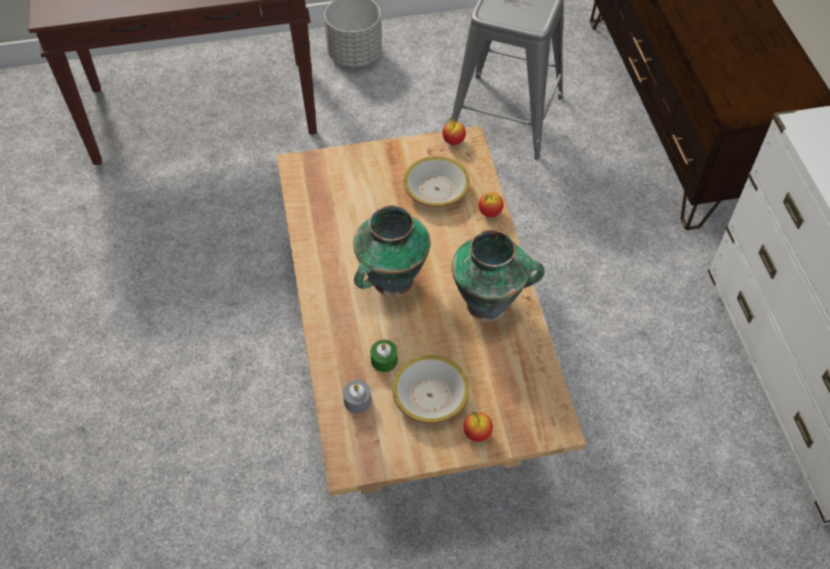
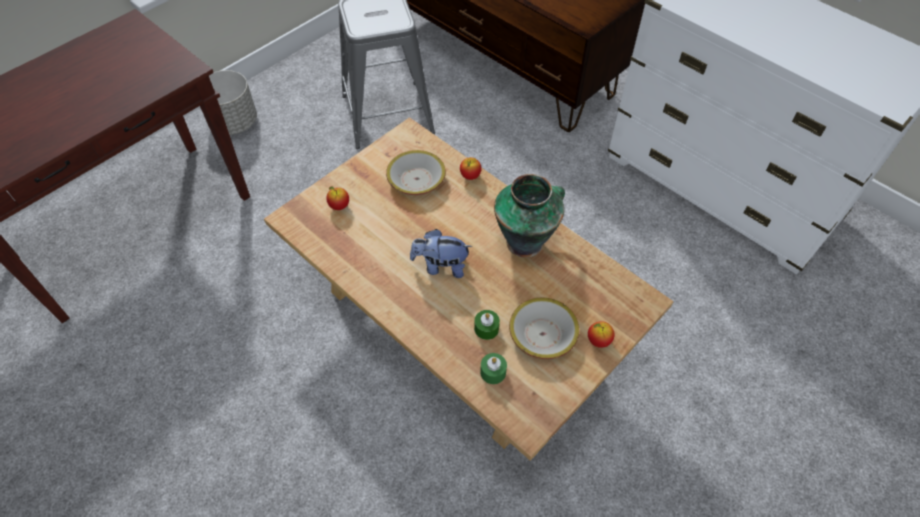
camera: 35 degrees left, 0 degrees up
(357, 401) = (493, 372): grey candle -> green candle
(391, 281) = (441, 266): vase -> plush toy
(453, 141) = (399, 138): apple -> apple (339, 206)

